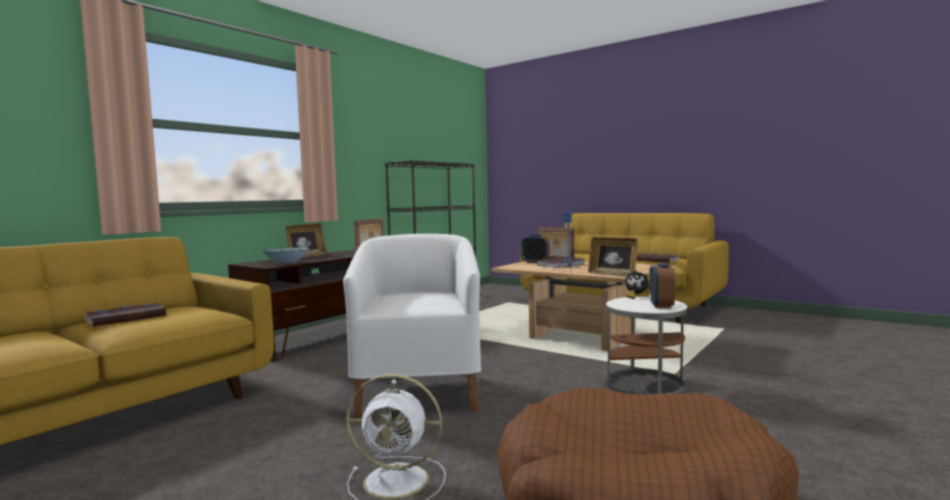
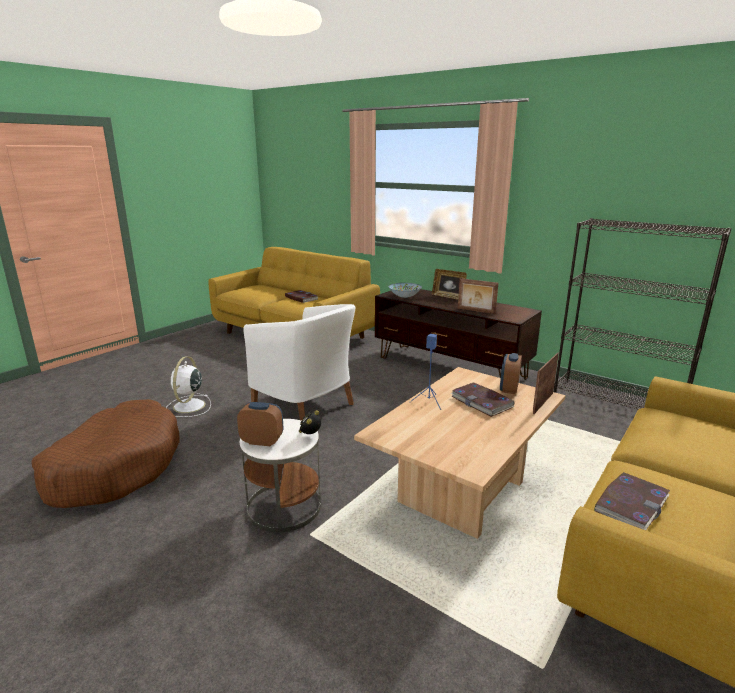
camera: 90 degrees right, 15 degrees up
(419, 391) = (306, 405): white armchair -> white armchair turned 45 degrees clockwise
(613, 275) = (390, 423): picture frame -> none

